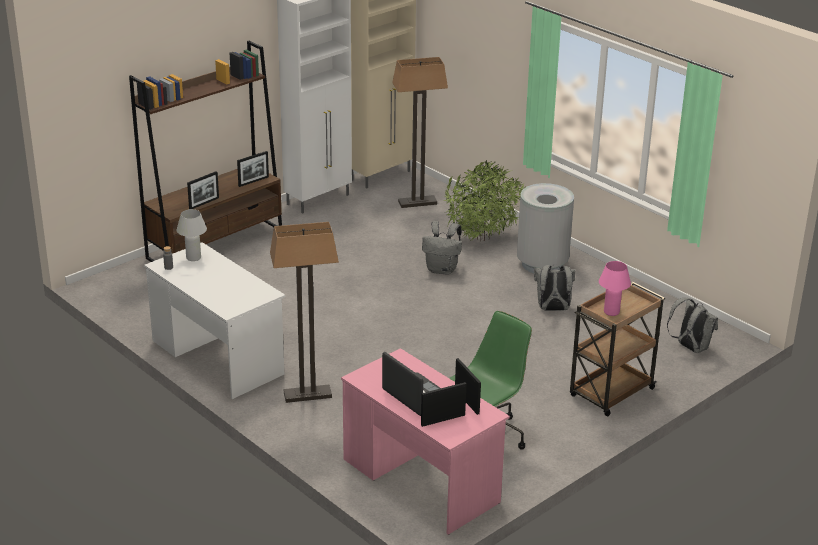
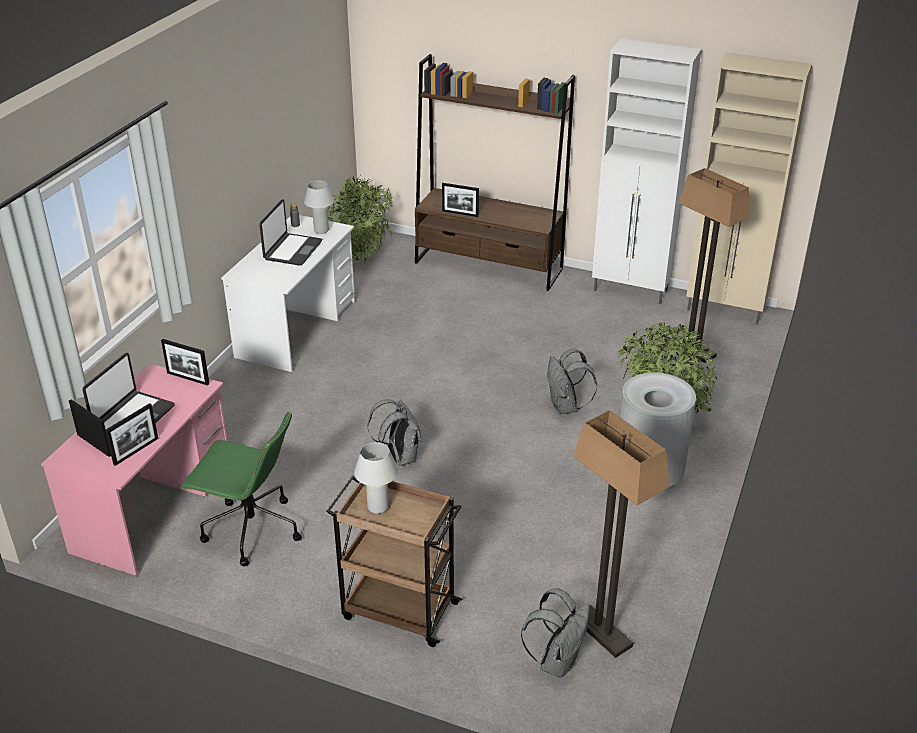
camera: 65 degrees right, 5 degrees up
(132, 299) = (360, 259): none -> potted plant
(214, 278) = (292, 250): none -> laptop
(253, 181) = (527, 223): picture frame -> picture frame (188, 378)
(308, 395) = (266, 396): floor lamp -> floor lamp (603, 633)
(552, 309) = (551, 512): grey backpack -> grey backpack (399, 457)
(611, 312) = (378, 507): pink table lamp -> white table lamp

